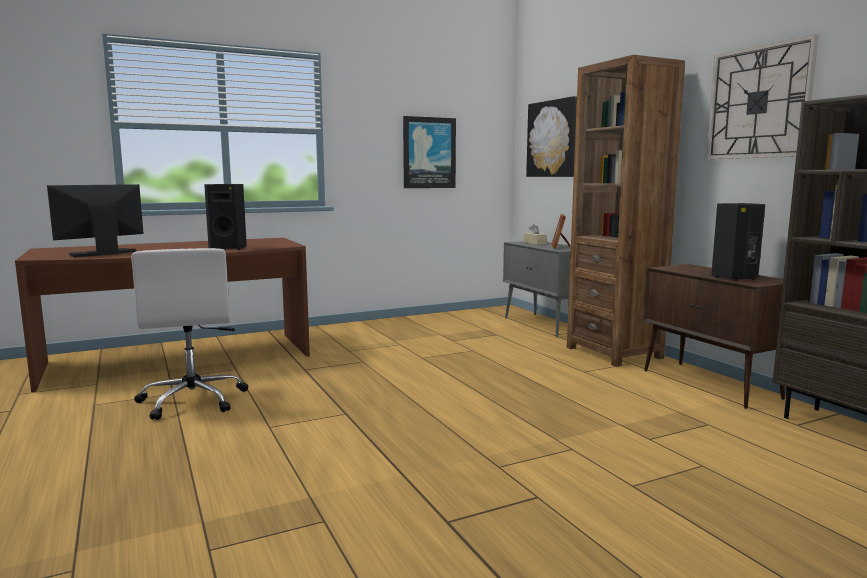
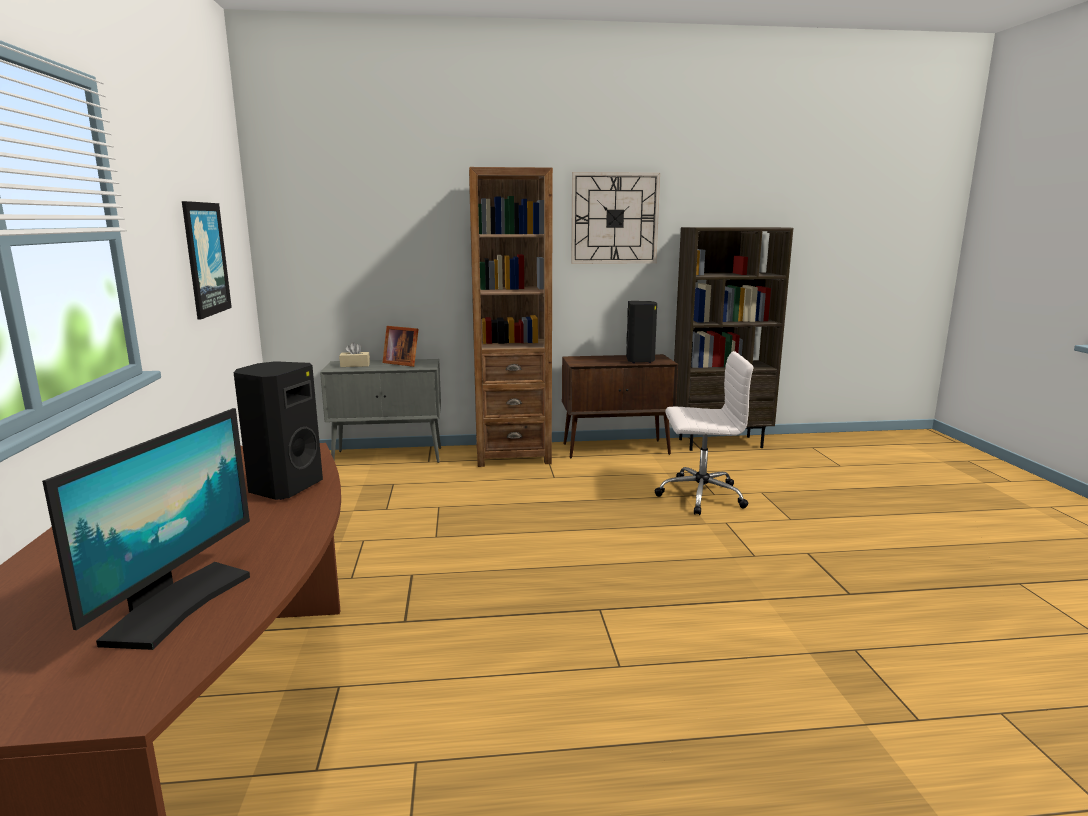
camera: 70 degrees left, 5 degrees up
(102, 253) = (177, 605): monitor -> monitor turned 135 degrees counterclockwise
(193, 400) = (472, 735): white office chair -> white office chair (699, 496)
(552, 139) = (338, 234): picture -> none

